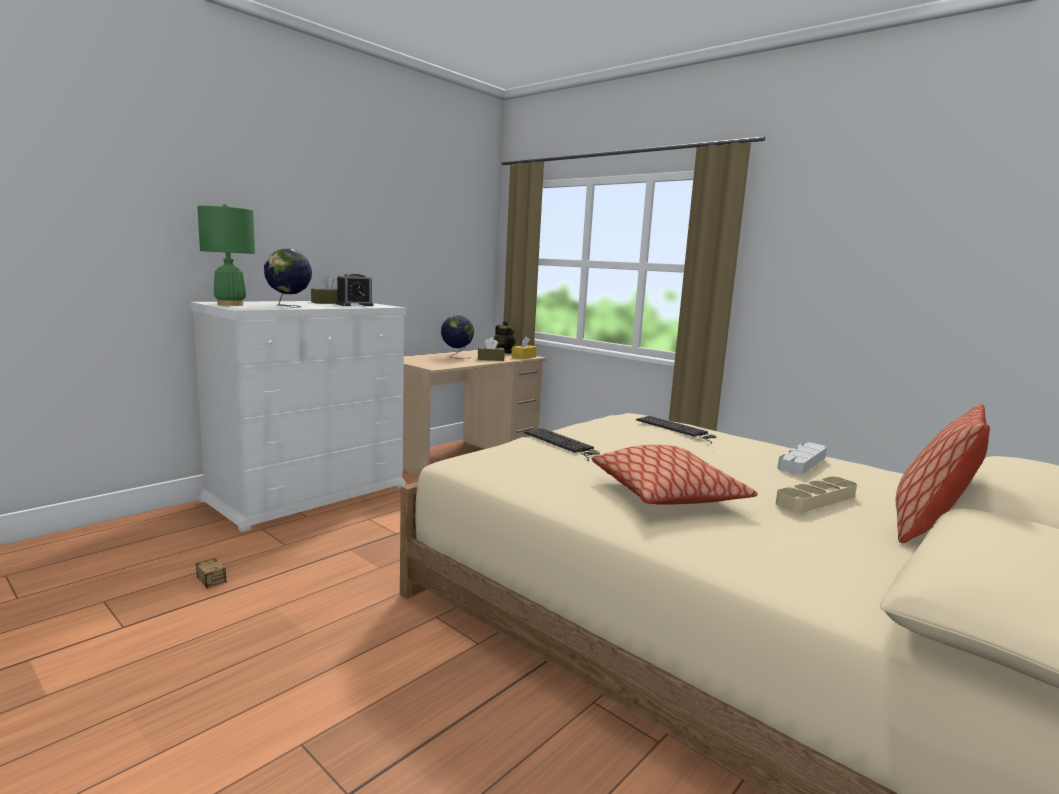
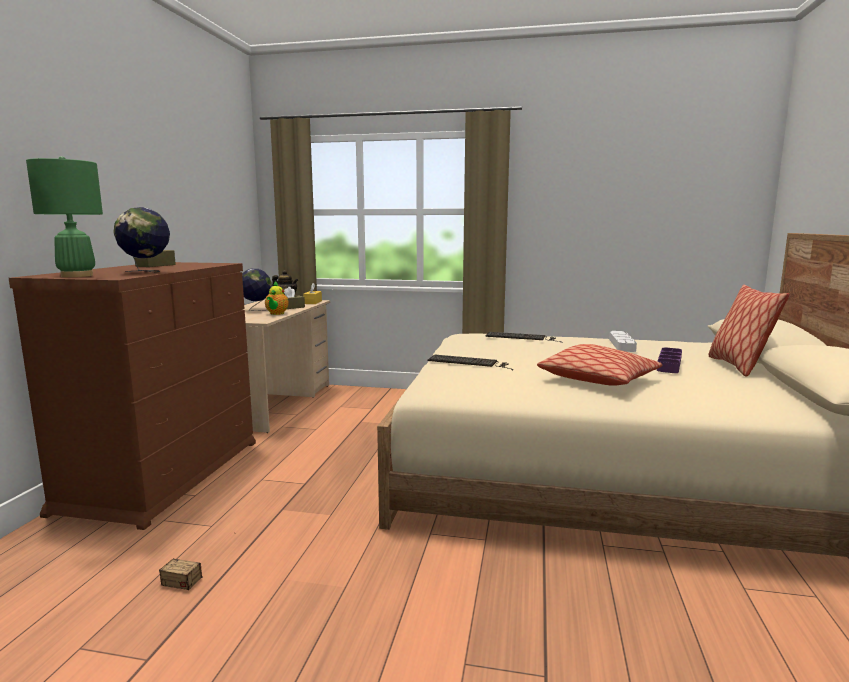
camera: 30 degrees left, 0 degrees up
(308, 493) = (164, 474): white dresser -> brown dresser
(354, 305) = (190, 265): alarm clock -> none
(463, 363) = (276, 314): none -> teapot
(816, 500) = (669, 364): beige tray -> purple tray

